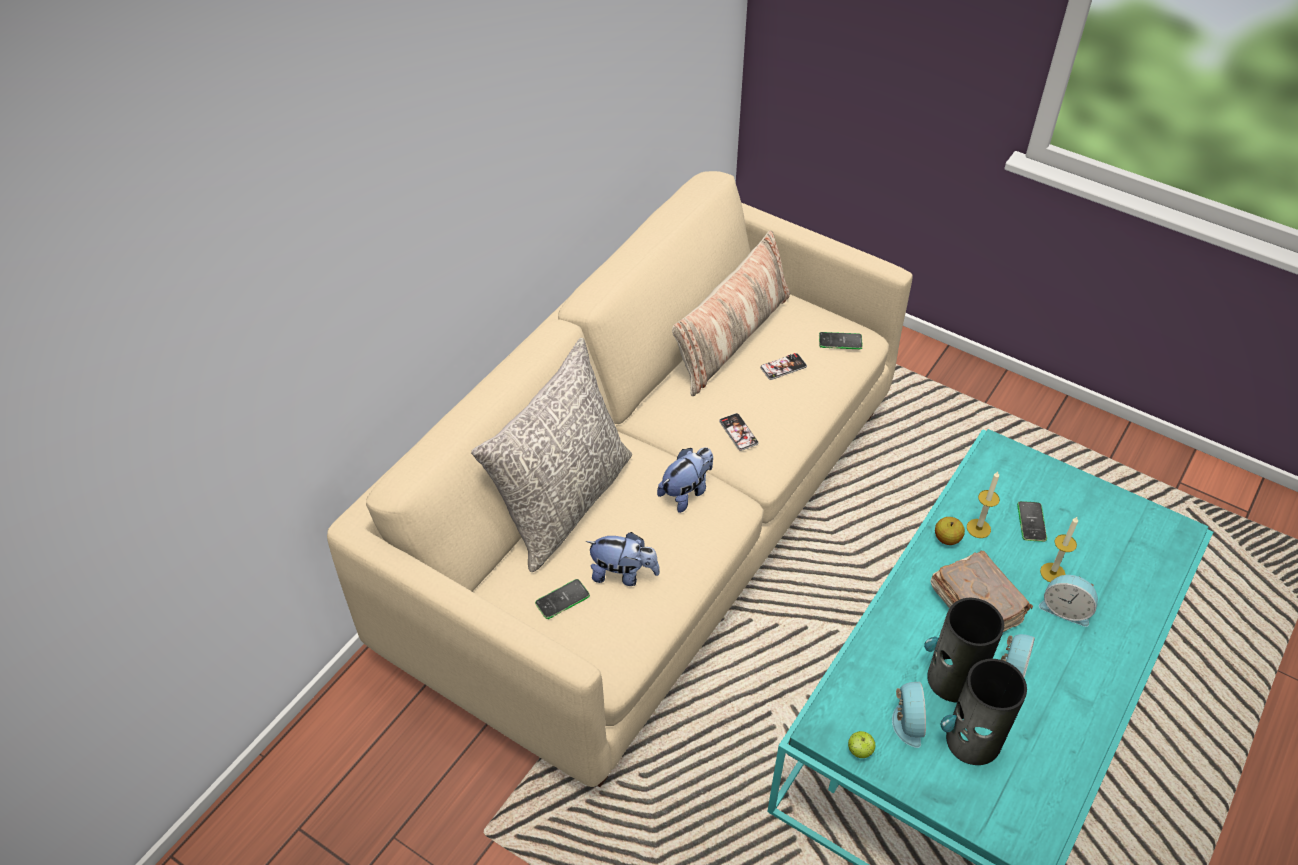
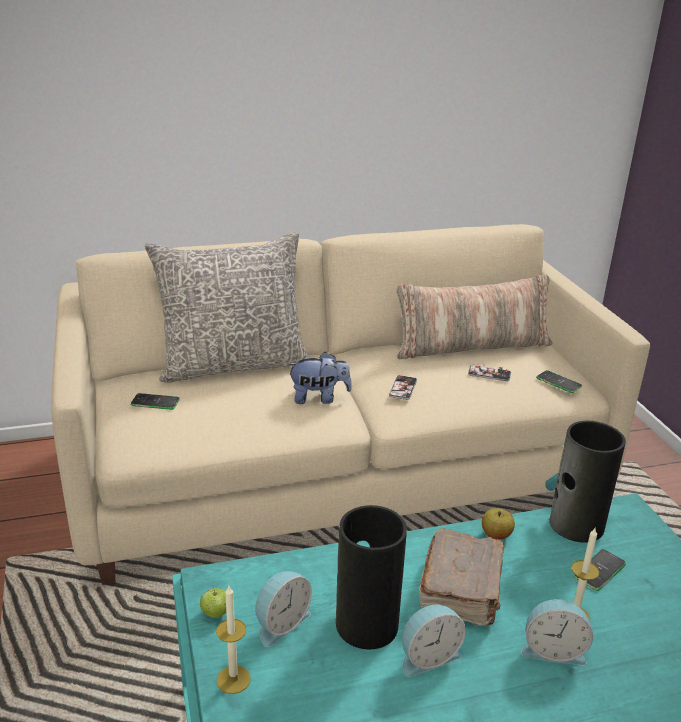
camera: 40 degrees right, 20 degrees down
(623, 574) = (211, 411): plush toy -> none
(973, 740) = (320, 678): vase -> vase (575, 525)
(978, 528) = (537, 545): candle -> candle (233, 679)
(1065, 609) = (552, 649): alarm clock -> alarm clock turned 60 degrees counterclockwise

